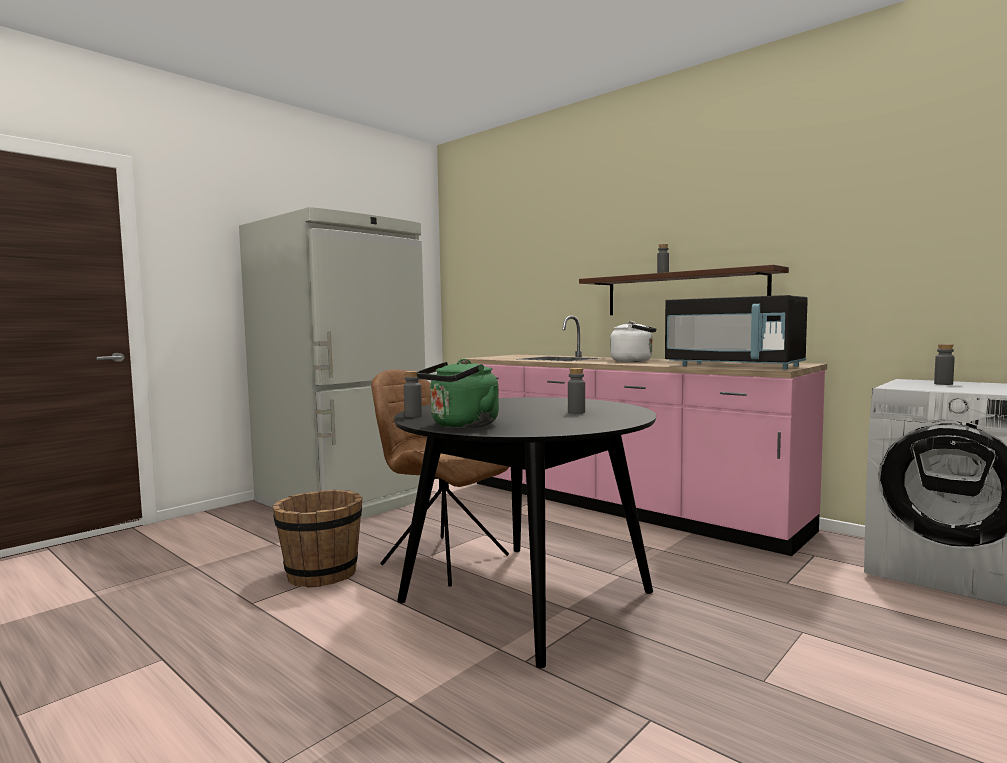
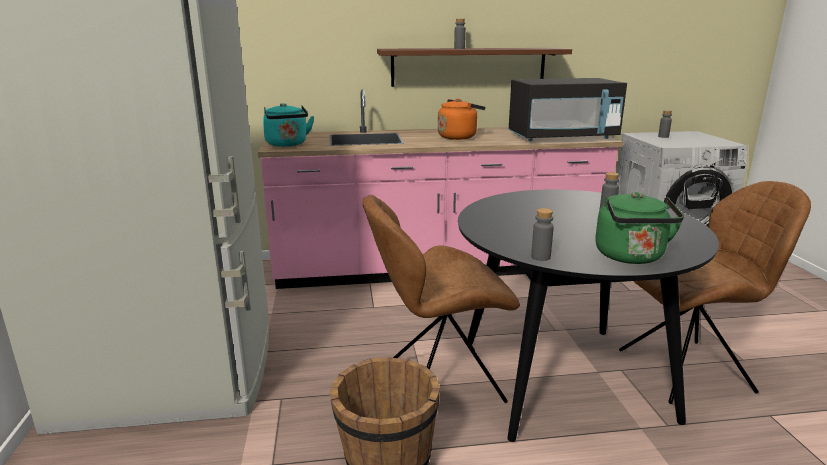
camera: 50 degrees left, 15 degrees up
(493, 357) = (287, 144): none -> turquoise kettle
(634, 361) = (459, 137): white kettle -> orange kettle
(661, 651) = (689, 370): none -> brown chair

